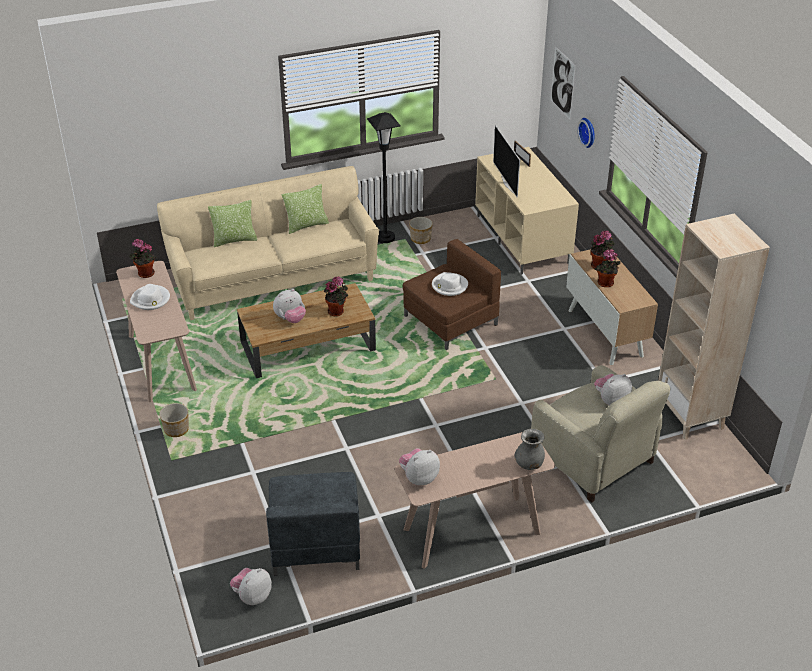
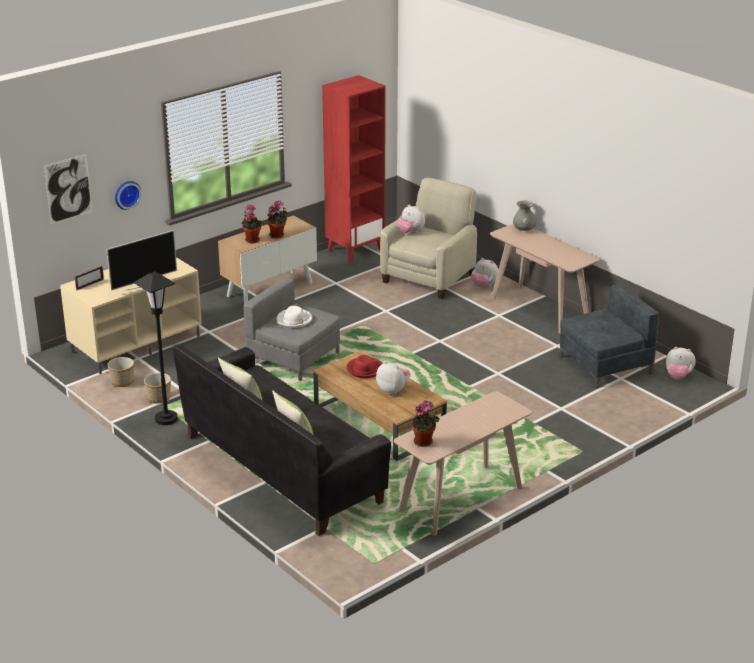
camera: 110 degrees left, 10 degrees down
(150, 299) = (463, 426): white hat -> none
(176, 429) = (545, 461): planter -> planter (122, 382)
(274, 281) = (282, 469): beige sofa -> black sofa
(337, 311) = (365, 369): potted plant -> red hat
(419, 478) = (573, 261): plush toy -> plush toy (484, 285)
(449, 320) = (294, 358): brown armchair -> grey armchair
(690, 416) = (355, 249): beige bookcase -> red bookcase

